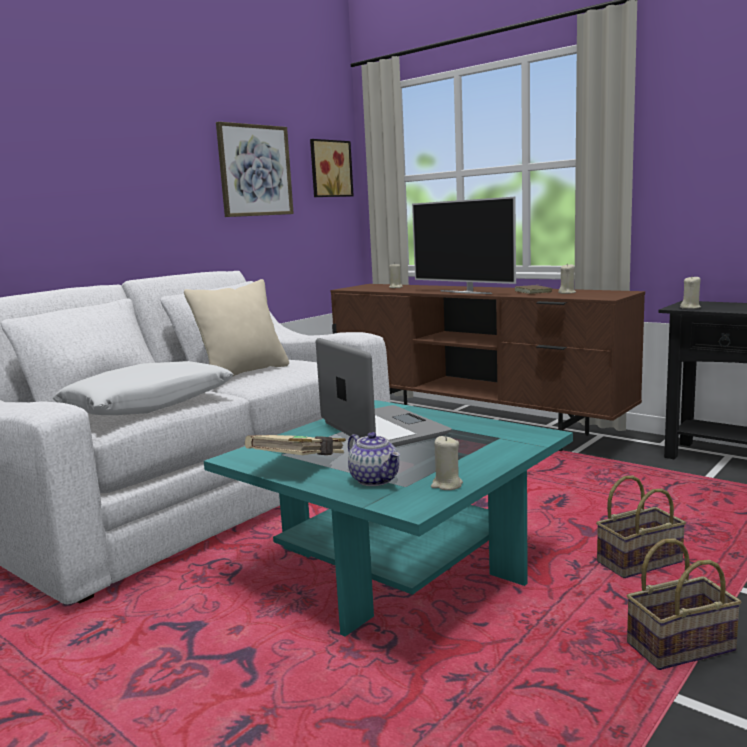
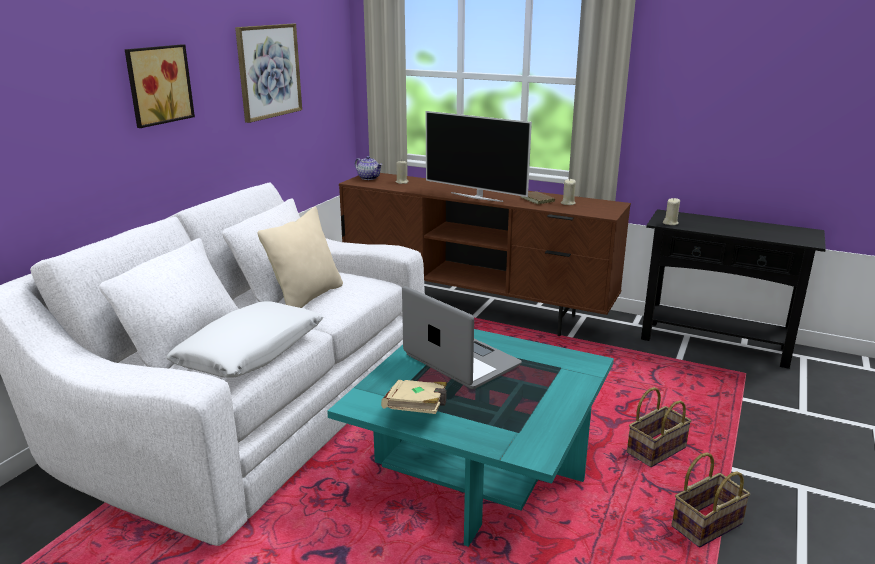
camera: 15 degrees left, 10 degrees up
(329, 169) = (329, 59): picture -> picture (157, 85)
(375, 480) = (491, 426): teapot -> teapot (369, 178)
(446, 485) = (550, 429): beige candle -> none

